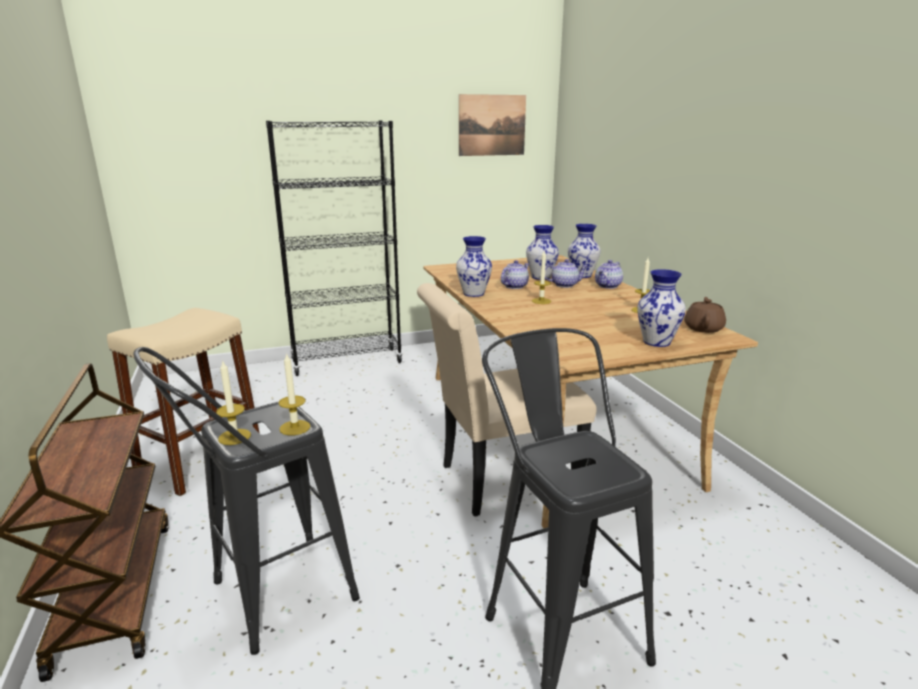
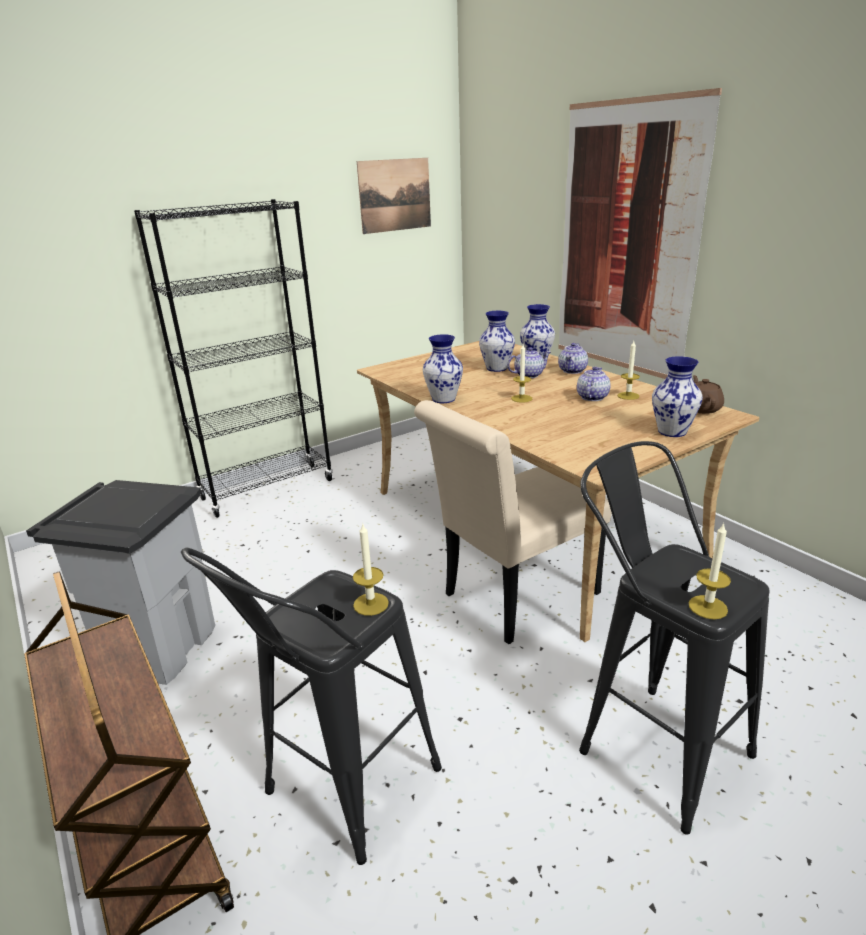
camera: 15 degrees left, 5 degrees up
(200, 460) = (158, 647): beige stool -> grey trash can
(234, 437) = (309, 631): candle -> candle (708, 607)
(514, 286) = (478, 383): teapot -> teapot (592, 397)
(673, 171) = (626, 242): none -> picture

